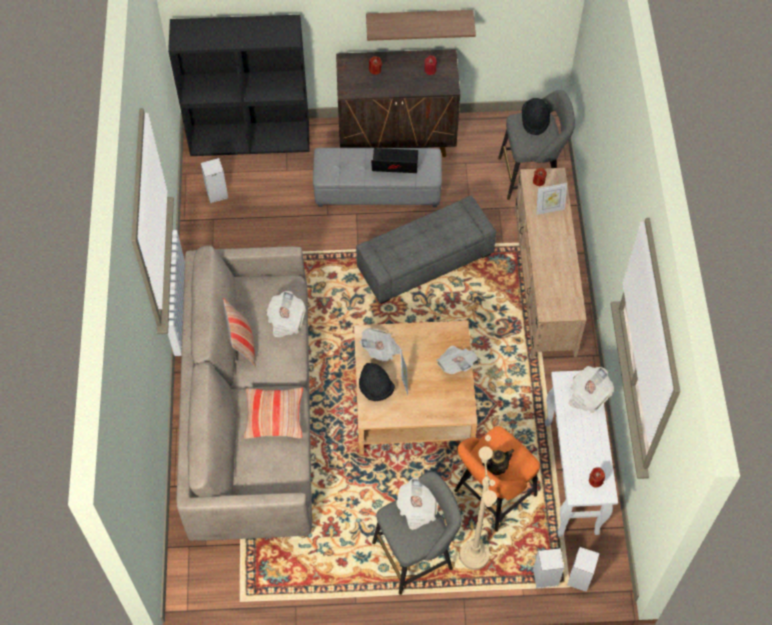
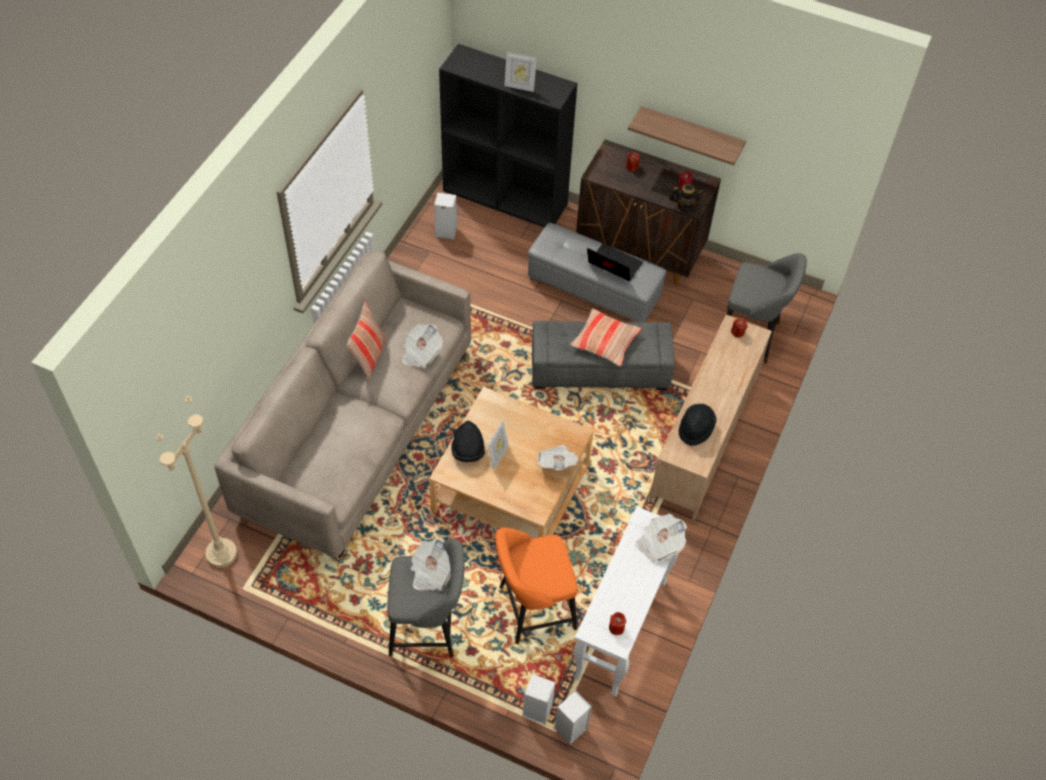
camera: 25 degrees right, 5 degrees down
(274, 417) = (357, 431): pillow -> pillow (605, 342)
(381, 350) = (494, 419): newspaper -> none
(474, 555) = (481, 655): beige floor lamp -> beige floor lamp (221, 553)
(495, 467) = (530, 571): teapot -> teapot (684, 205)
(535, 121) = (766, 276): black hat -> black hat (695, 429)
(549, 209) = (732, 362): picture frame -> picture frame (519, 86)

